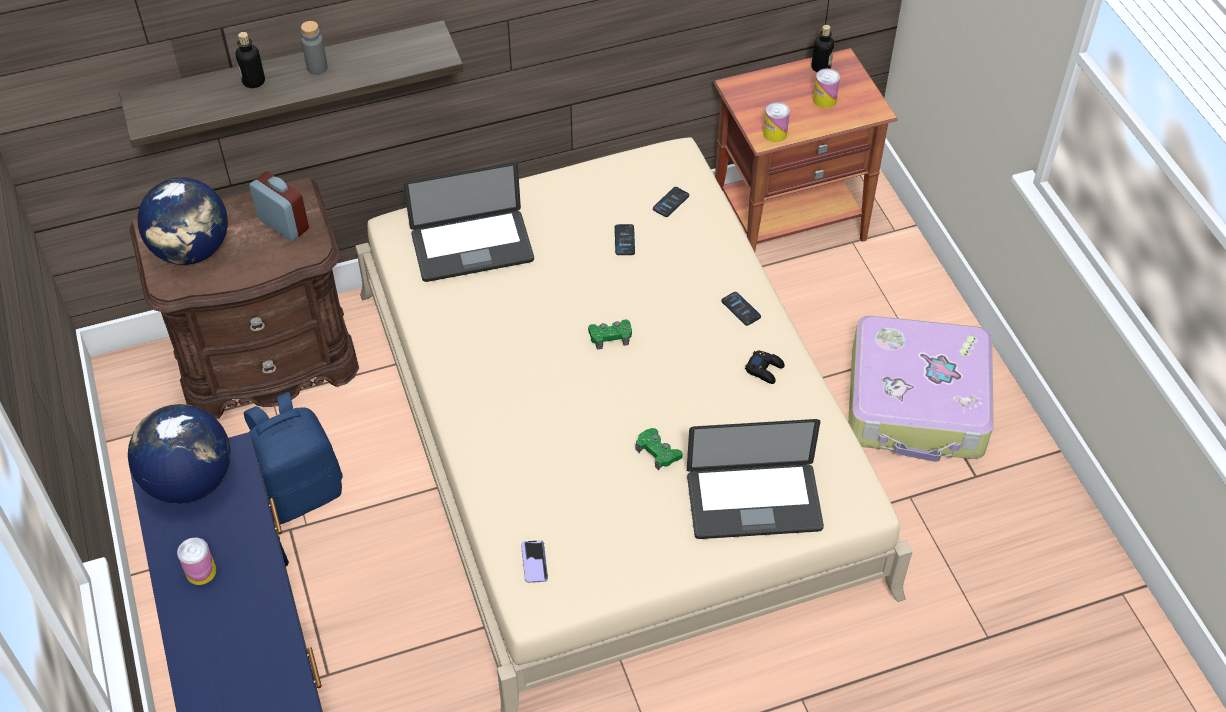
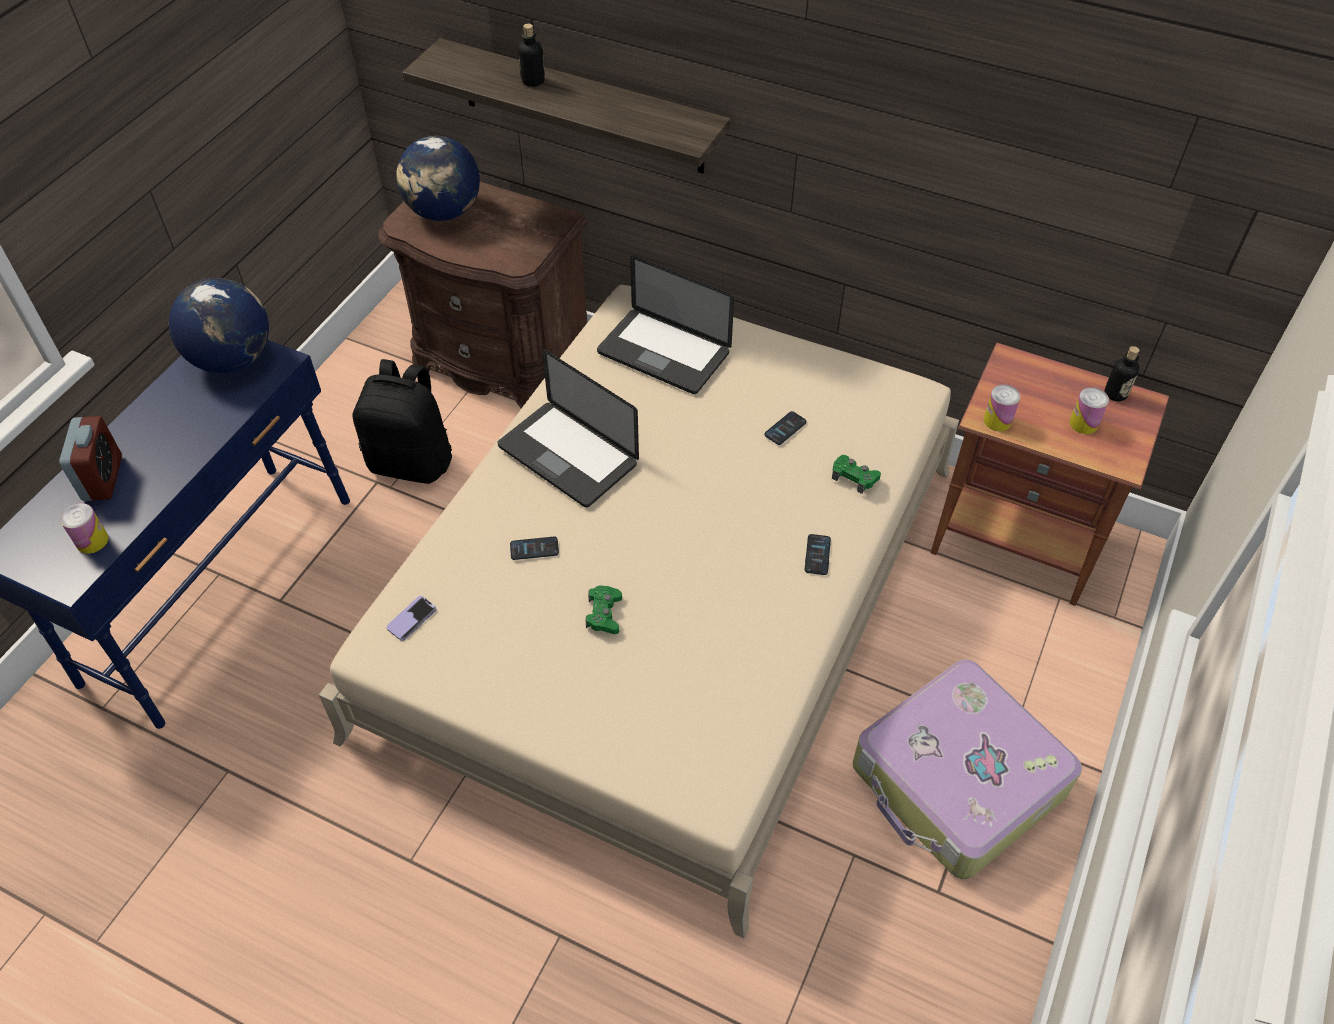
camera: 45 degrees right, 0 degrees up
(201, 571) = (159, 424): can -> can (92, 541)
(283, 224) = (522, 234): alarm clock -> alarm clock (103, 478)
(299, 492) = (412, 461): blue backpack -> black backpack
(317, 68) = (589, 97): grey bottle -> none
(610, 336) = (681, 494): green game controller -> green game controller (854, 477)
(671, 202) = (861, 426): phone -> phone (534, 549)
(754, 502) = (628, 720): laptop -> laptop (568, 455)
(765, 369) = (776, 620): black game controller -> none

